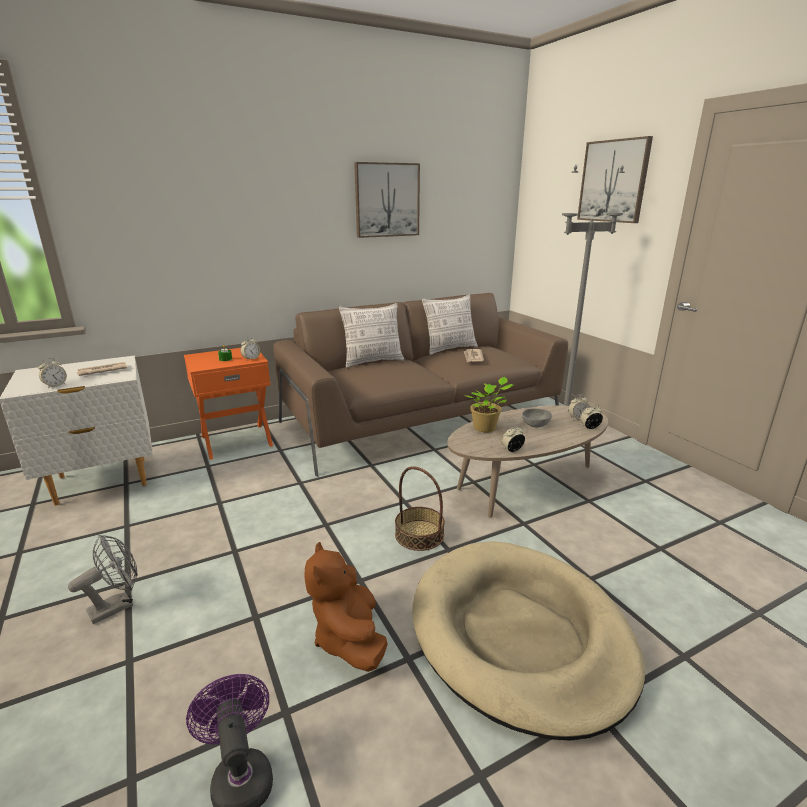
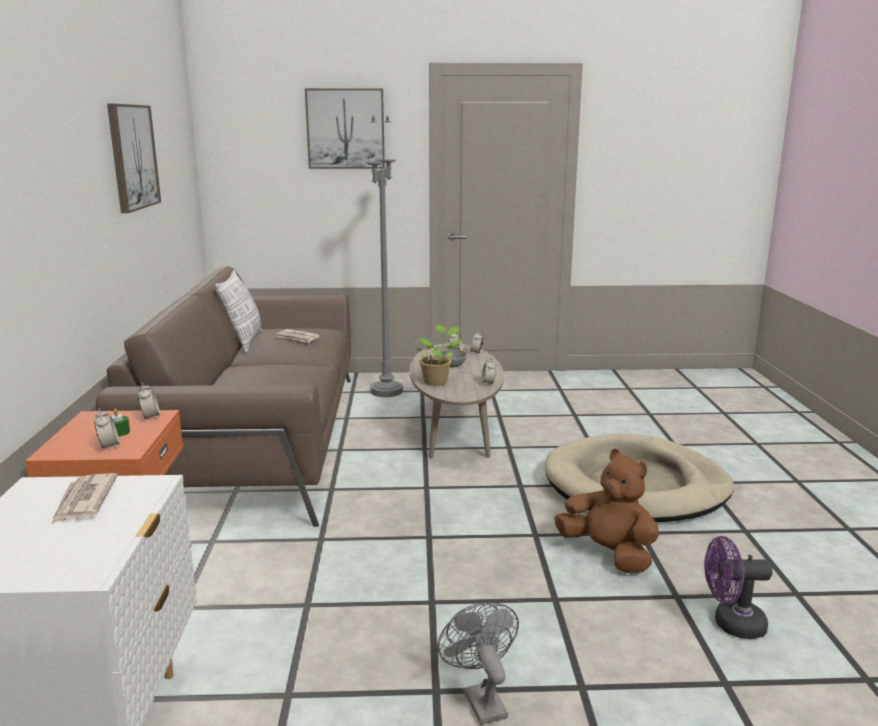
camera: 65 degrees left, 5 degrees down
(55, 385) = (109, 538): alarm clock -> alarm clock (109, 446)
(349, 638) = (608, 554): brown plush toy -> brown plush toy turned 150 degrees counterclockwise
(373, 362) = (222, 378): pillow -> none
(419, 535) = (489, 493): basket -> none

